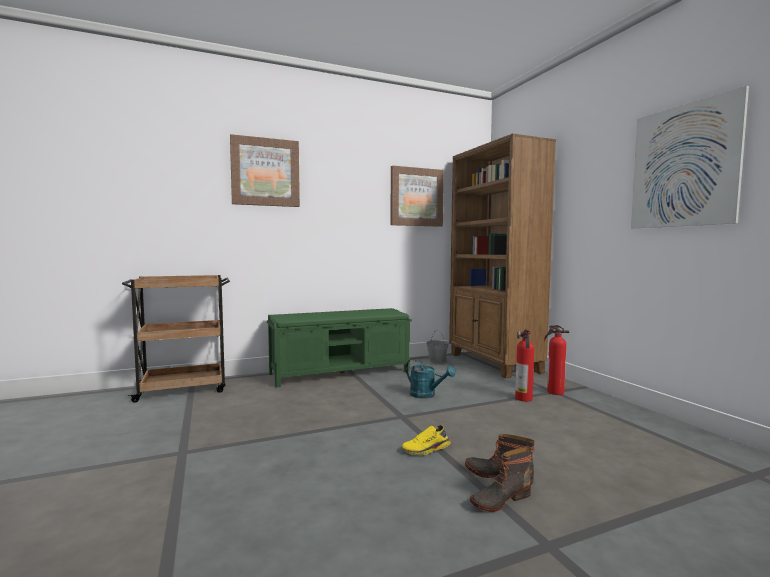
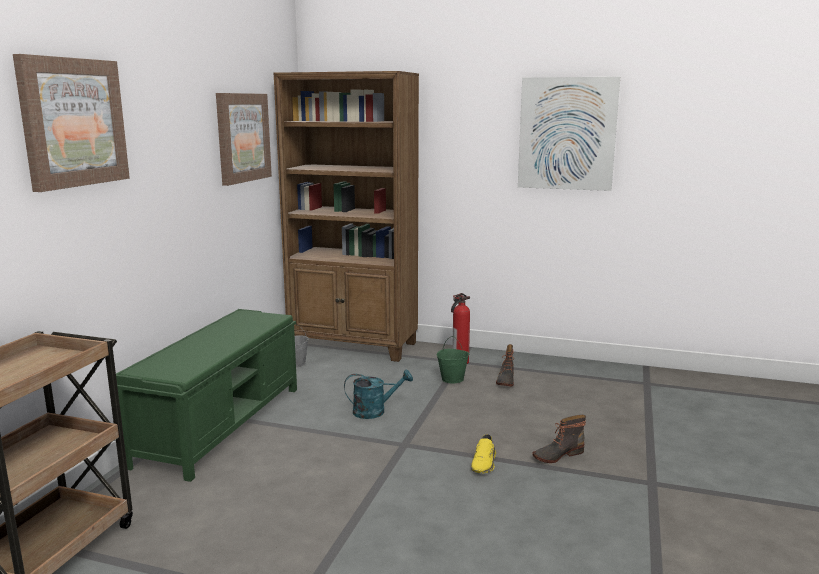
camera: 50 degrees left, 10 degrees up
(499, 499) = (588, 471): boot -> boot (505, 380)
(523, 399) = (452, 379): fire extinguisher -> green bucket

